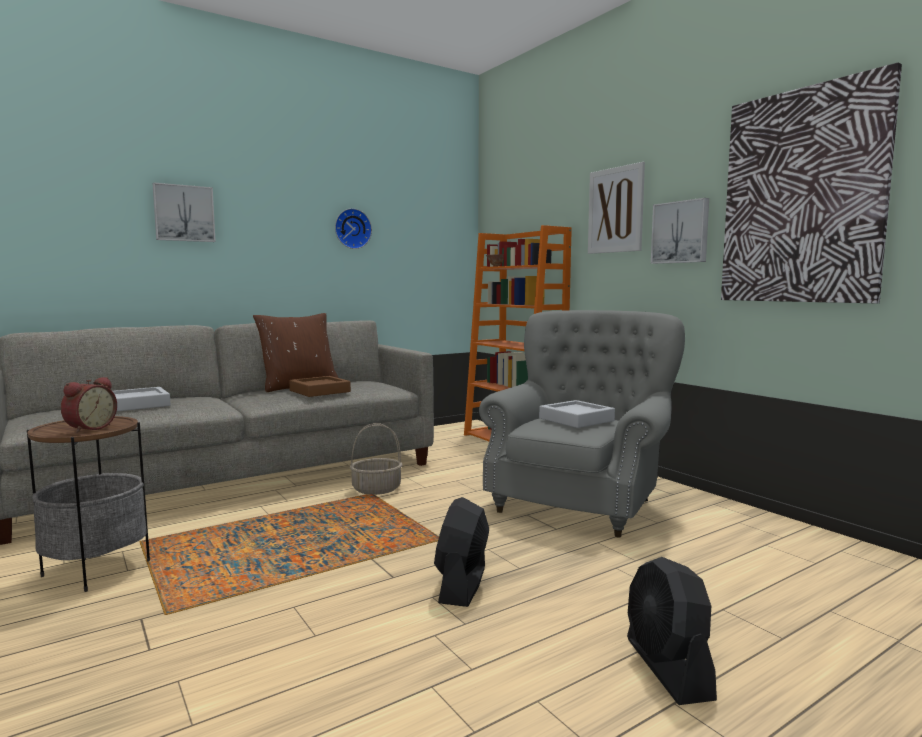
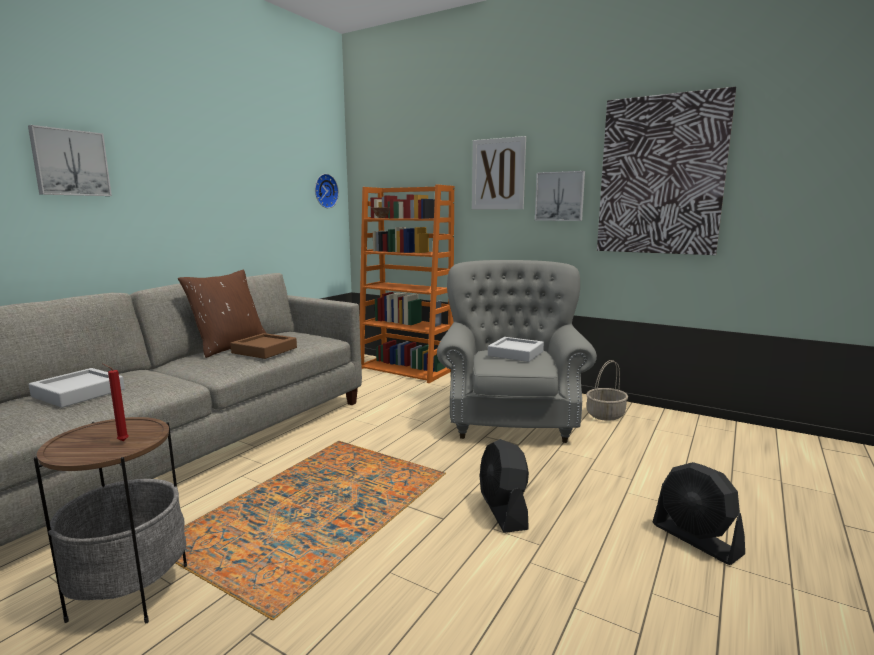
camera: 25 degrees left, 5 degrees up
(89, 428) = (121, 441): alarm clock -> red candle
(352, 229) = (245, 181): wall clock -> wall clock (324, 191)
(377, 489) = (338, 435): basket -> basket (605, 414)

